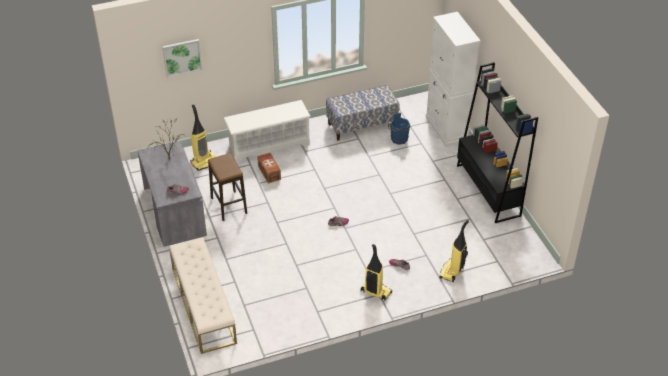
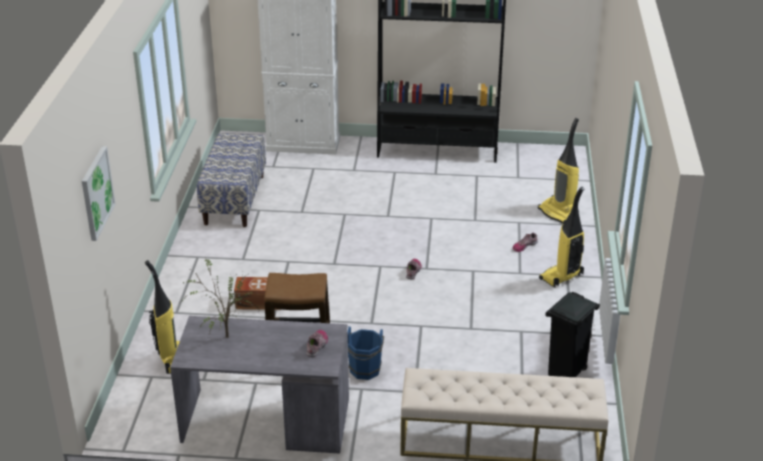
camera: 65 degrees left, 10 degrees down
(268, 145) = (197, 287): white shoe rack -> none
(276, 318) = (565, 374): none -> black trash can
(397, 139) = (289, 182): blue bucket -> blue bucket (364, 372)

